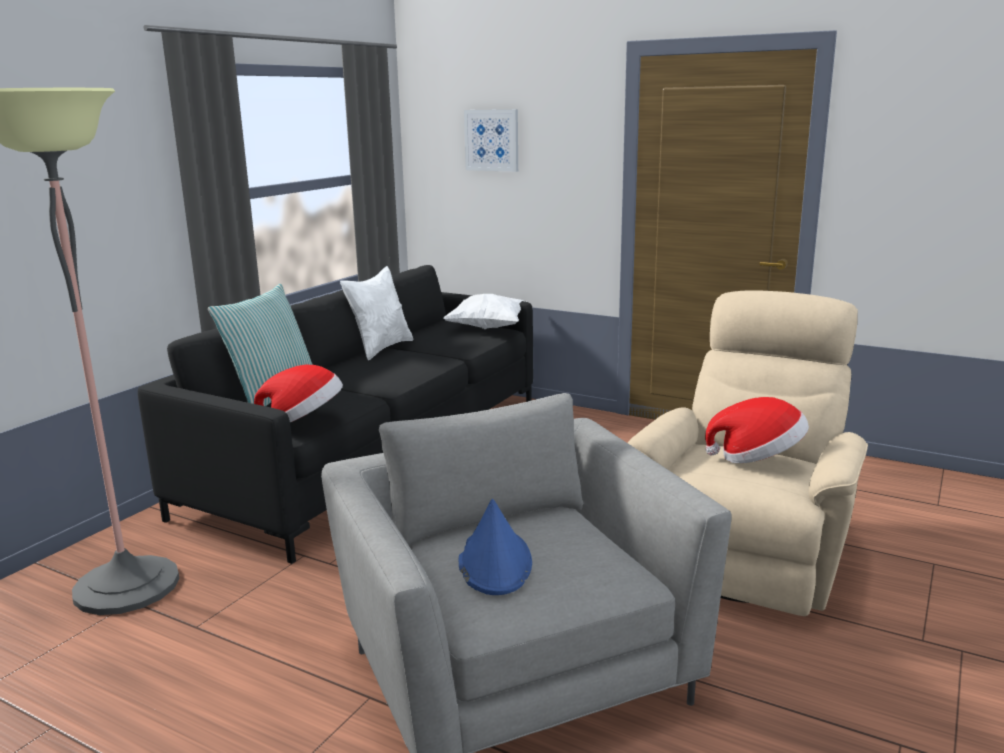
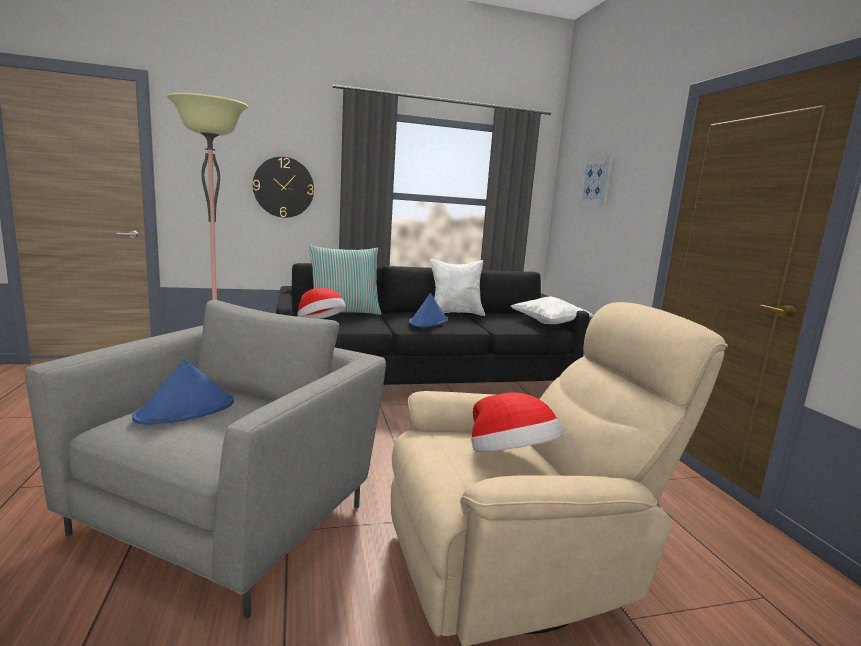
camera: 45 degrees right, 5 degrees down
(86, 215) = (283, 187): none -> wall clock
(394, 369) = (428, 322): none -> blue hat

